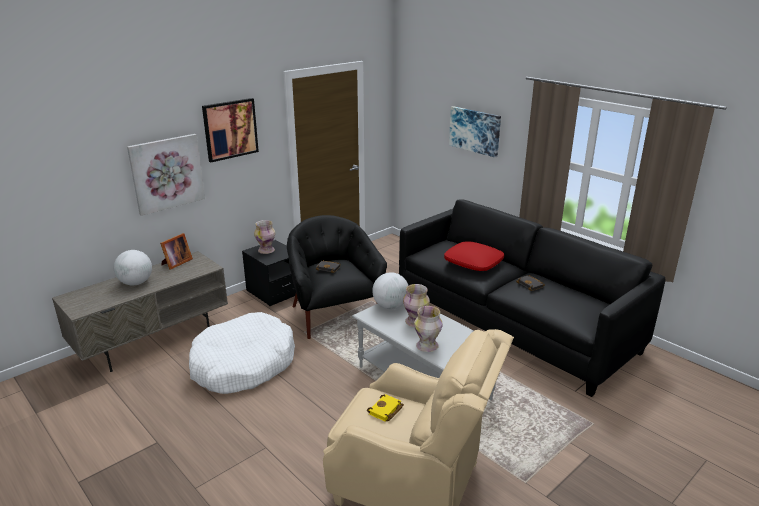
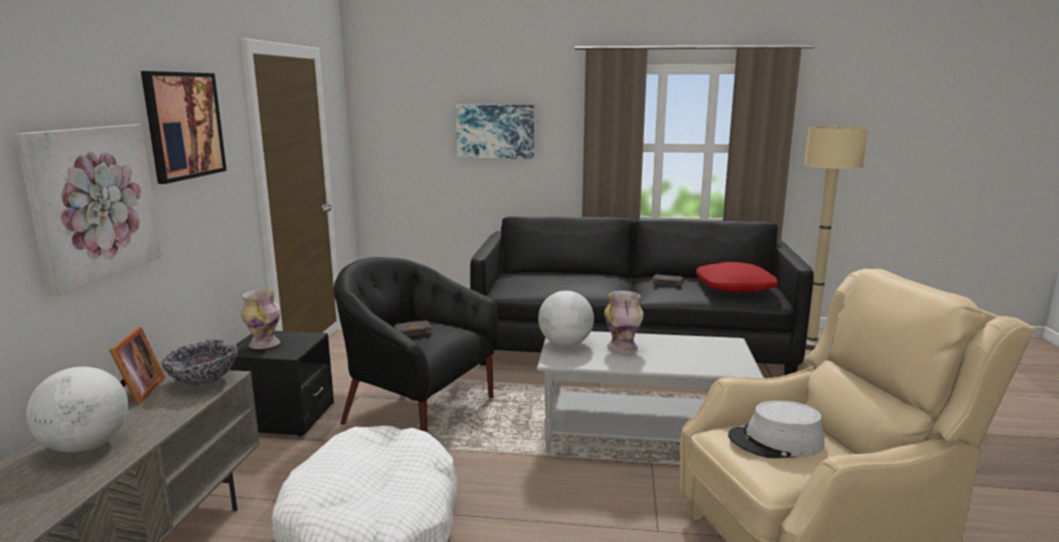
camera: 40 degrees left, 10 degrees down
(201, 266) = (203, 381): none -> bowl
(385, 411) = (775, 442): yellow book -> grey hat
(427, 346) = (680, 364): vase -> none
(473, 262) = (579, 280): red pillow -> red pillow (734, 287)
(669, 376) = (811, 343): none -> beige floor lamp

